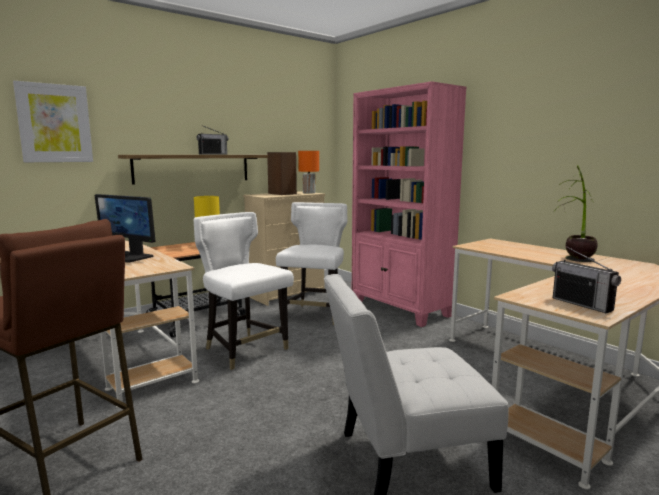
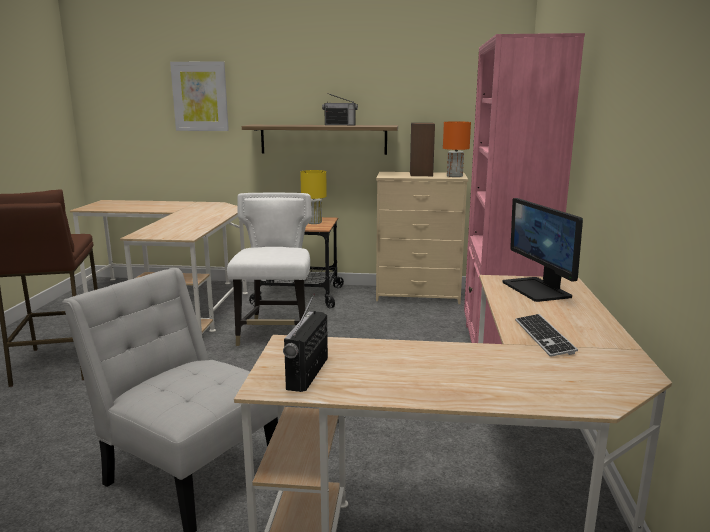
camera: 45 degrees right, 5 degrees up
(127, 256) = (192, 221): monitor -> monitor (537, 289)
(314, 315) = (397, 324): white chair -> none
(574, 261) = (543, 336): potted plant -> keyboard

